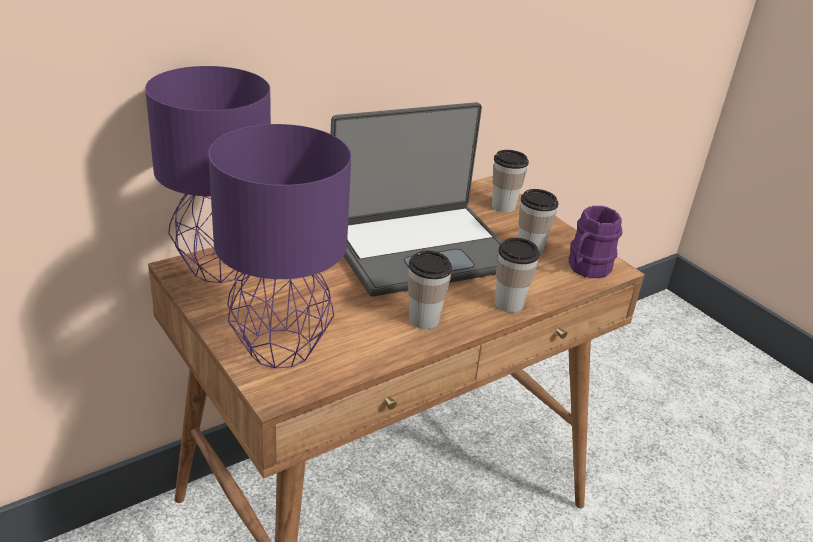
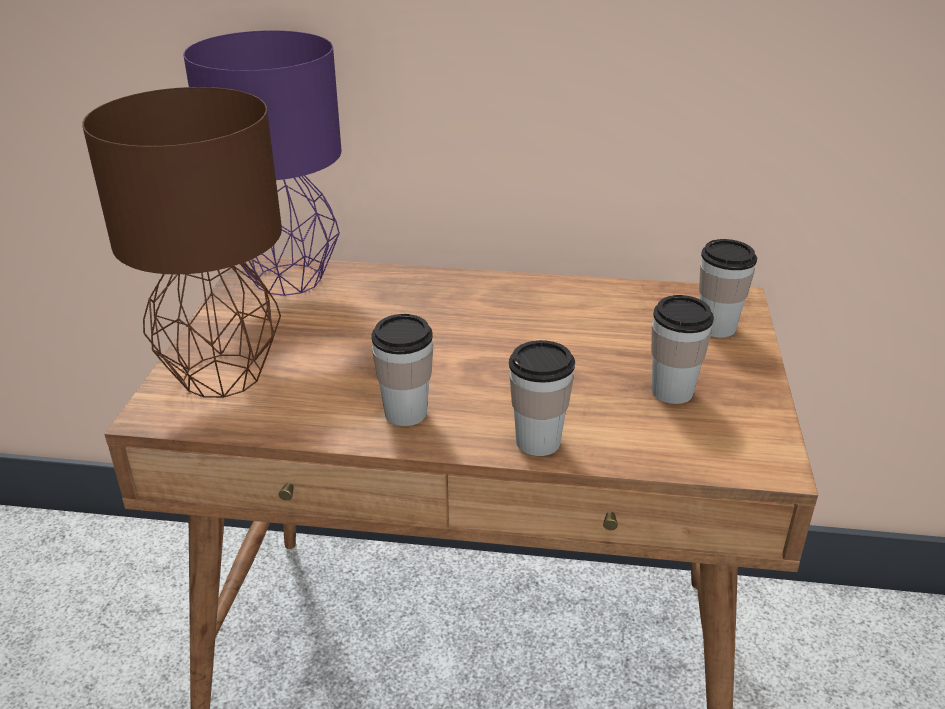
camera: 45 degrees right, 0 degrees up
(279, 350) = (219, 376): purple table lamp -> brown table lamp
(420, 249) = (523, 337): laptop -> none
(586, 268) = (723, 447): purple mug -> none

